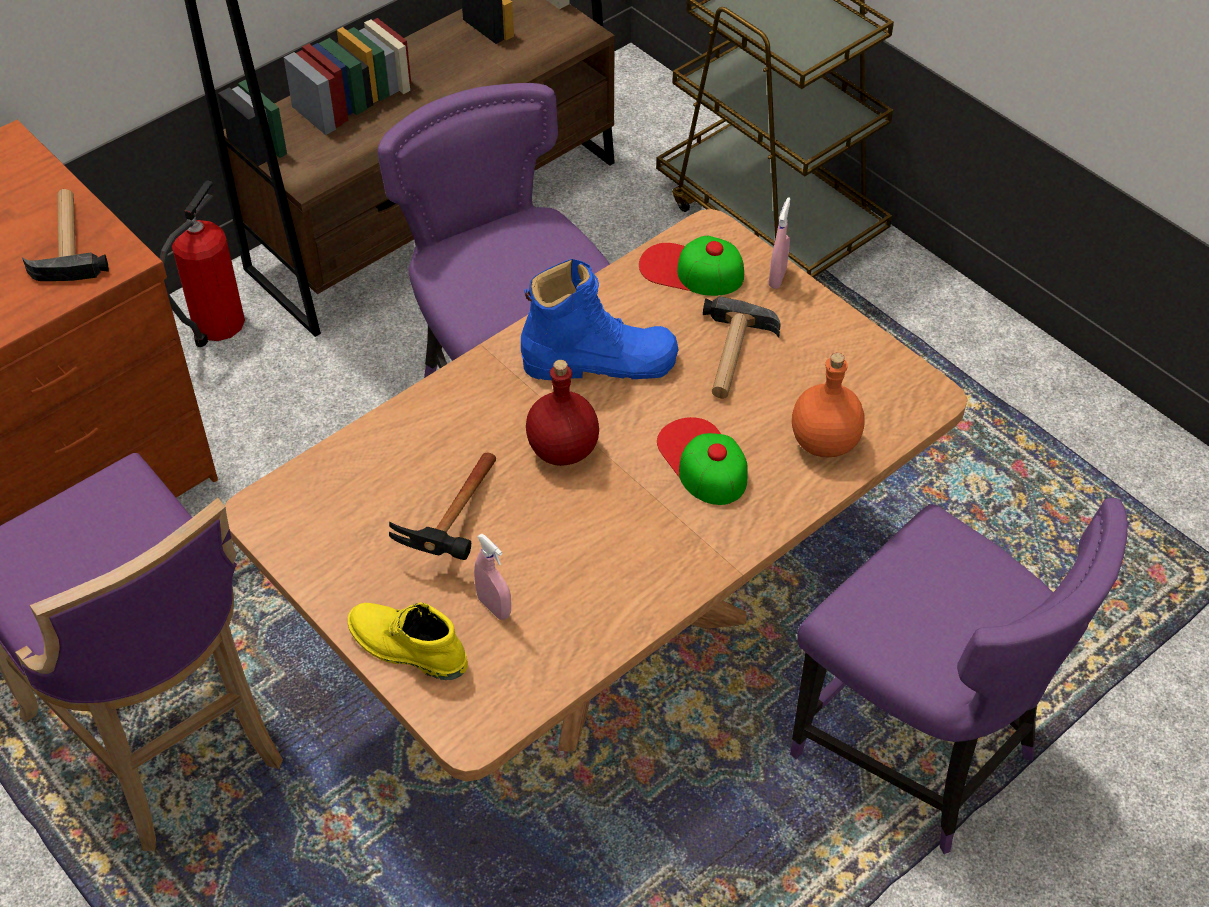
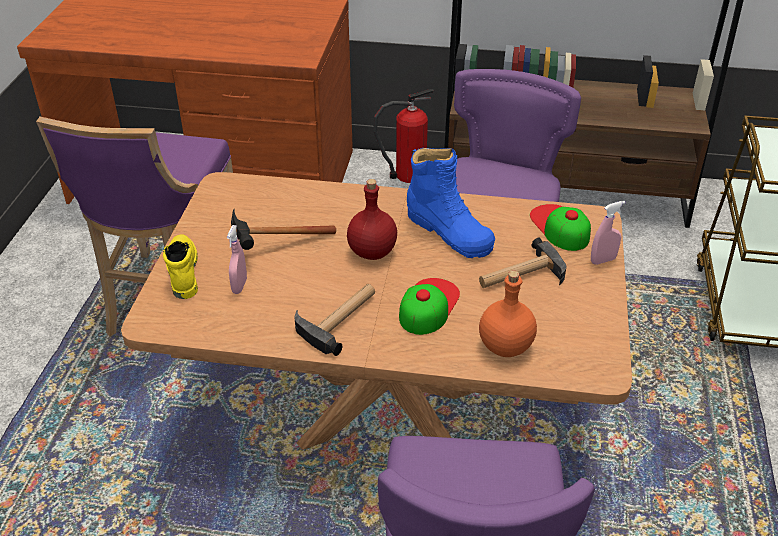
camera: 50 degrees right, 10 degrees down
(67, 241) = (295, 42): hammer -> hammer (340, 318)

